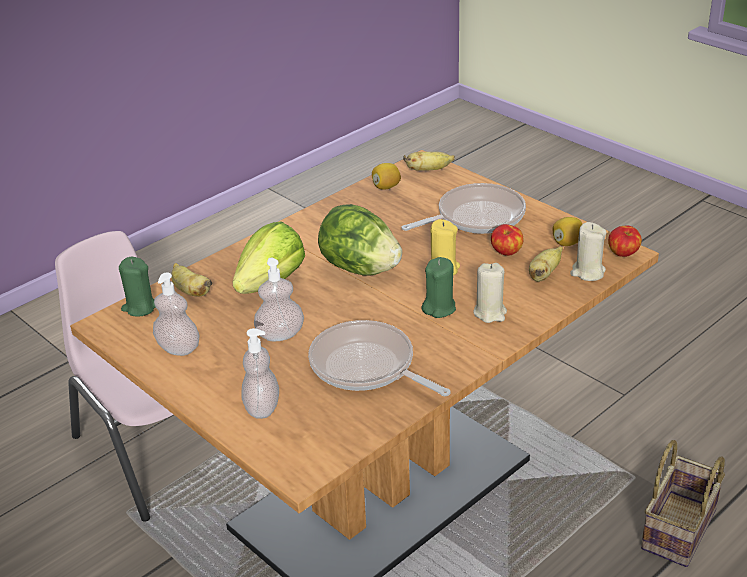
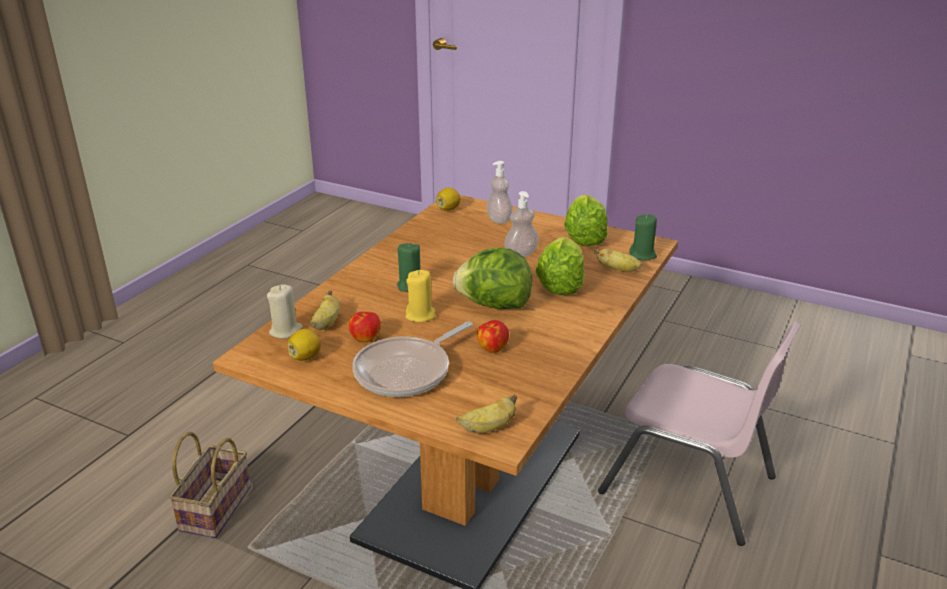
camera: 160 degrees right, 5 degrees down
(178, 348) = (584, 238): soap dispenser -> lettuce
(367, 367) = (446, 245): frying pan -> none
(386, 187) = (525, 394): lemon -> lemon (448, 209)
(490, 313) = (368, 288): beige candle -> none
(623, 254) = (249, 354): apple -> apple (492, 348)

